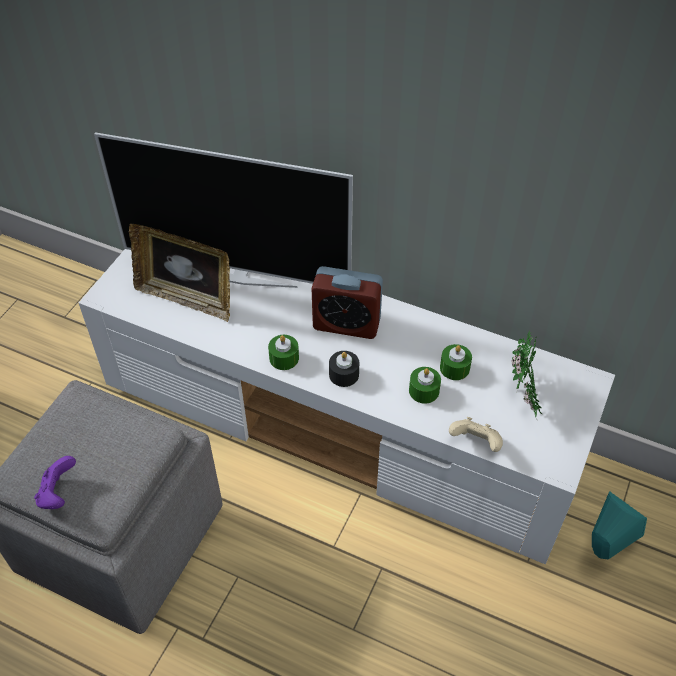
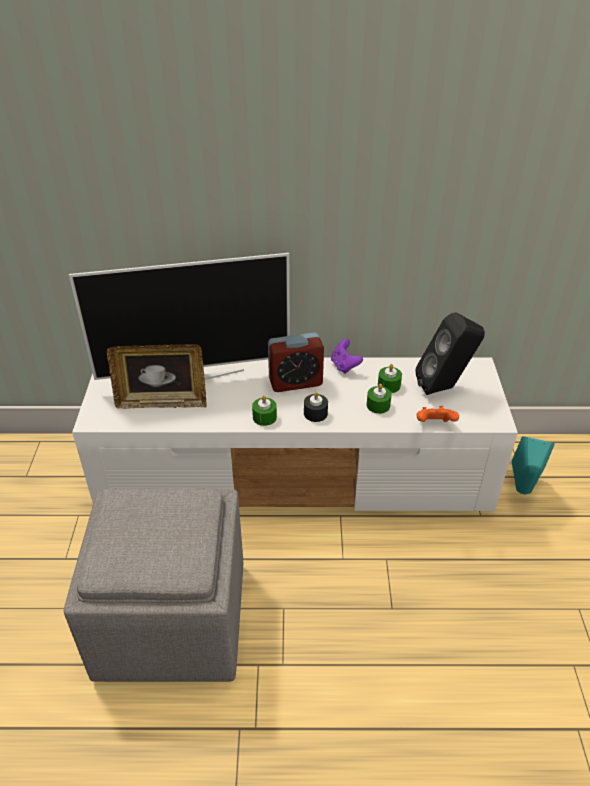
camera: 25 degrees left, 10 degrees down
(58, 493) = (146, 567): purple game controller -> purple game controller (344, 366)
(475, 443) = (434, 425): beige game controller -> orange game controller
(522, 396) = (444, 387): potted plant -> black speaker

